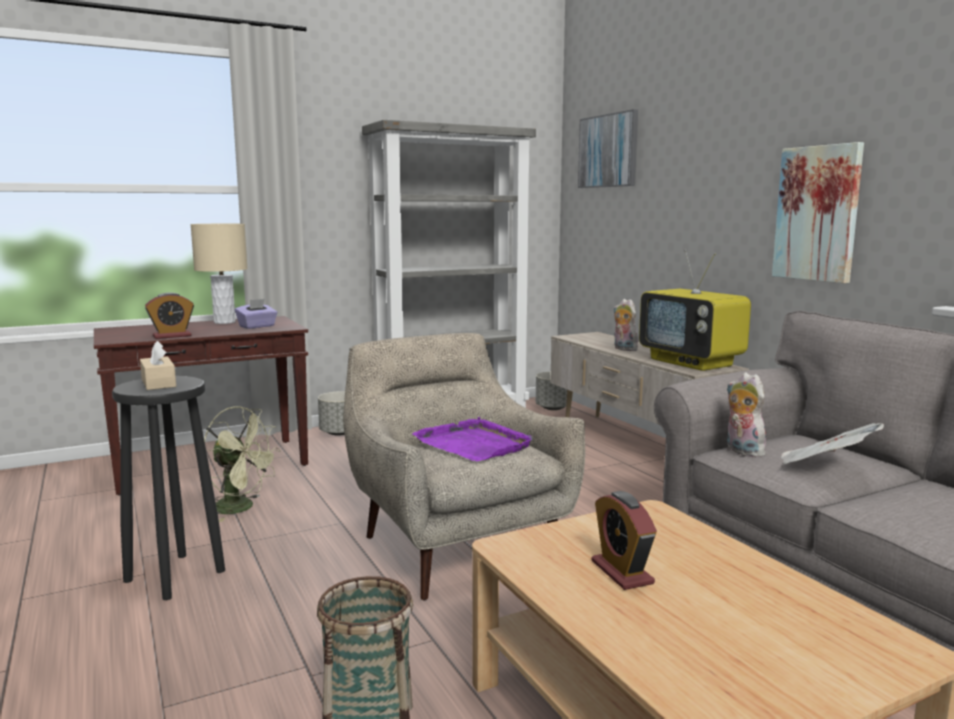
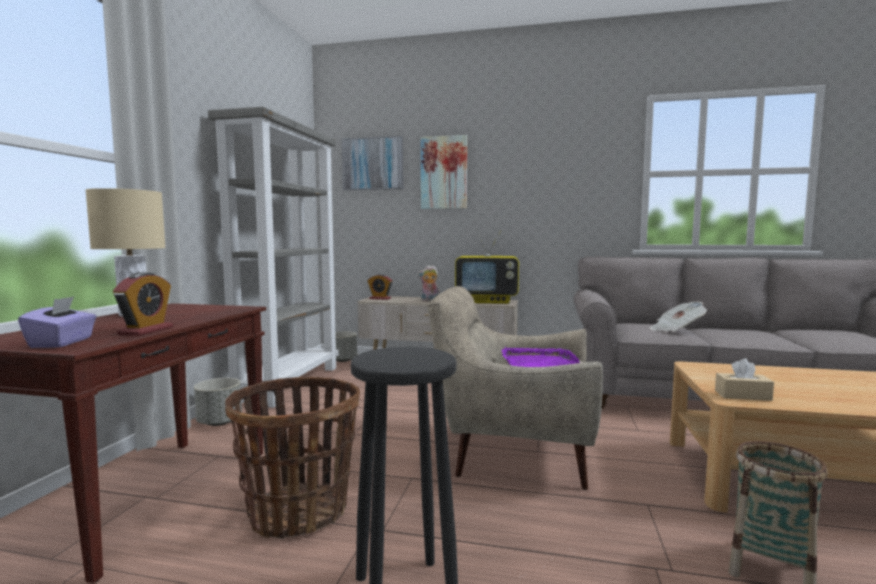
camera: 50 degrees left, 5 degrees down
(158, 383) = (398, 357): beige tissue box -> beige tissue box (742, 395)
(241, 508) = (298, 512): green fan -> basket
(257, 326) = (201, 311): purple tissue box -> purple tissue box (62, 343)
(621, 572) = (783, 389): alarm clock -> alarm clock (380, 298)
(741, 451) = (635, 332): plush toy -> none
(817, 213) = (556, 205): picture -> picture (444, 173)

